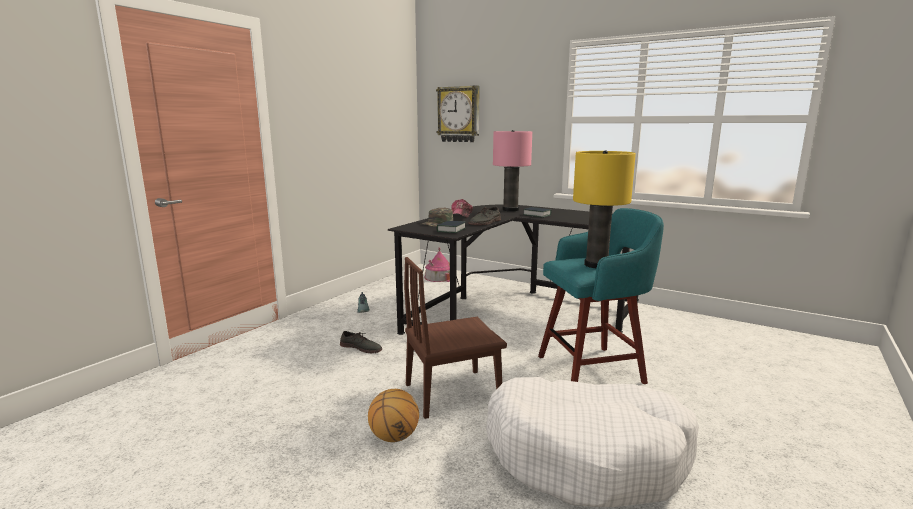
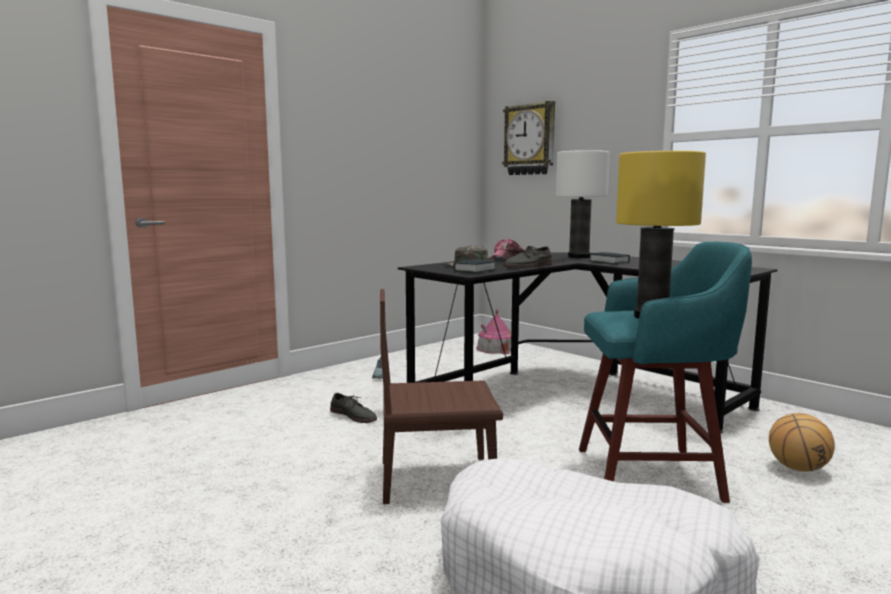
camera: 15 degrees right, 5 degrees down
(394, 437) = (332, 519): basketball -> basketball (797, 468)
(510, 209) = (579, 257): pink table lamp -> white table lamp

